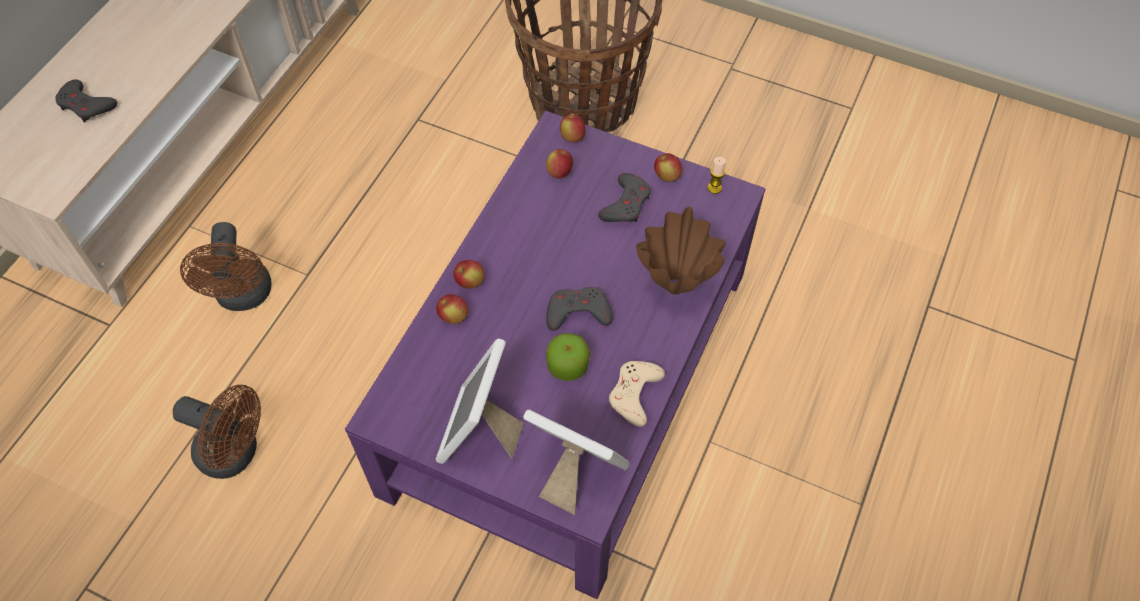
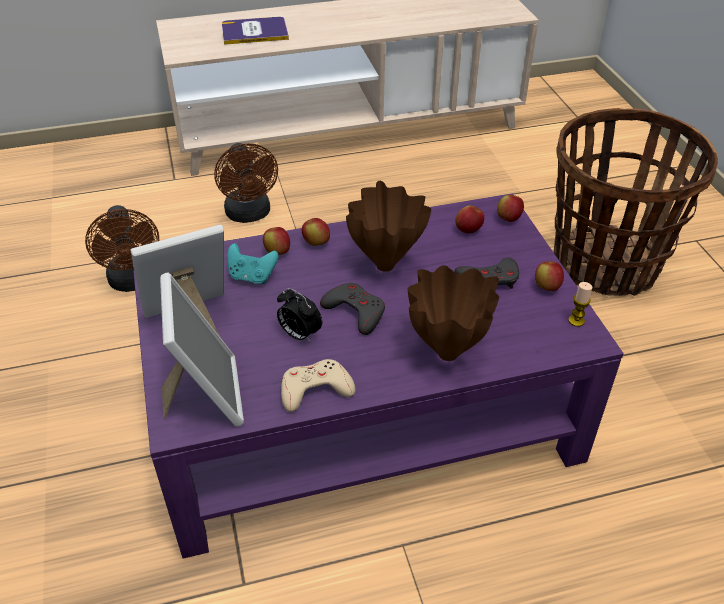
camera: 50 degrees right, 15 degrees down
(86, 105) = (254, 32): grey game controller -> book
(244, 297) = (249, 214): brown fan -> brown fan turned 60 degrees counterclockwise
(466, 354) = (252, 276): none -> turquoise game controller
(547, 256) = (385, 266): none -> brown vase
(567, 366) = (299, 334): apple -> alarm clock

